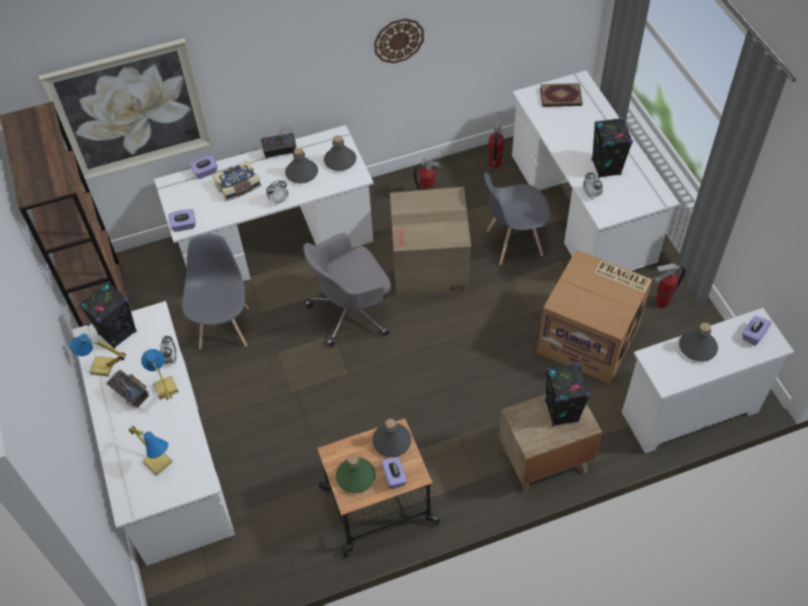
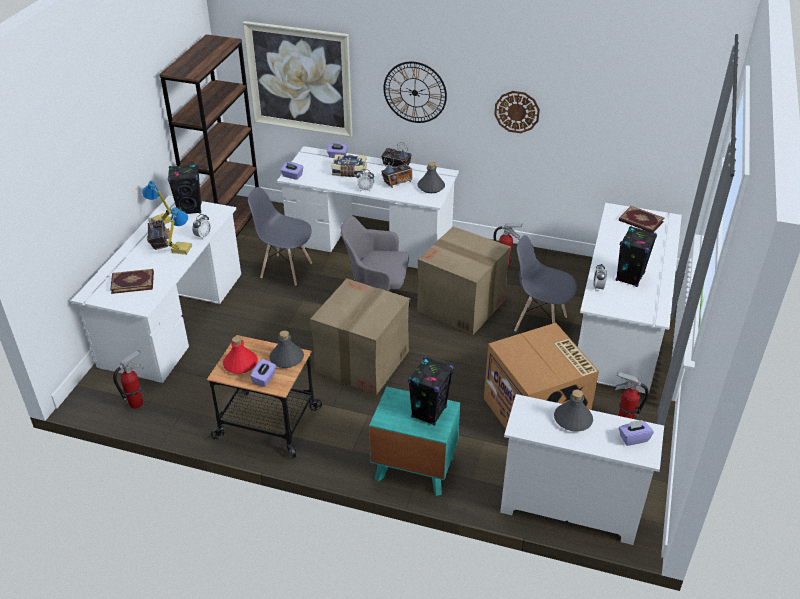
camera: 35 degrees right, 15 degrees down
(158, 461) = (132, 282): table lamp -> book
(224, 327) = (286, 270): grey chair -> grey chair turned 105 degrees counterclockwise
(279, 67) = (415, 92): none -> wall clock
(301, 173) = (397, 182): grey bottle -> radio
(356, 477) = (240, 364): green bottle -> red bottle
(399, 384) = (361, 362): none -> cardboard box
(495, 163) = (578, 269): fire extinguisher -> fire extinguisher (137, 404)
(544, 461) = (413, 468): brown nightstand -> turquoise nightstand

